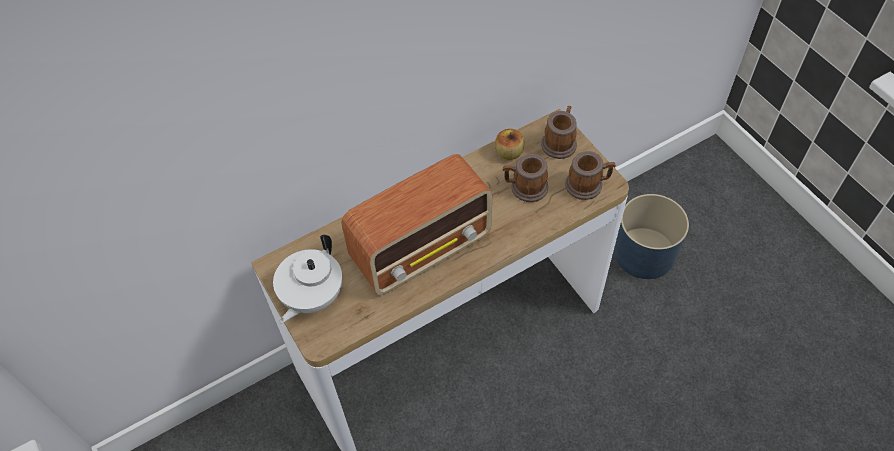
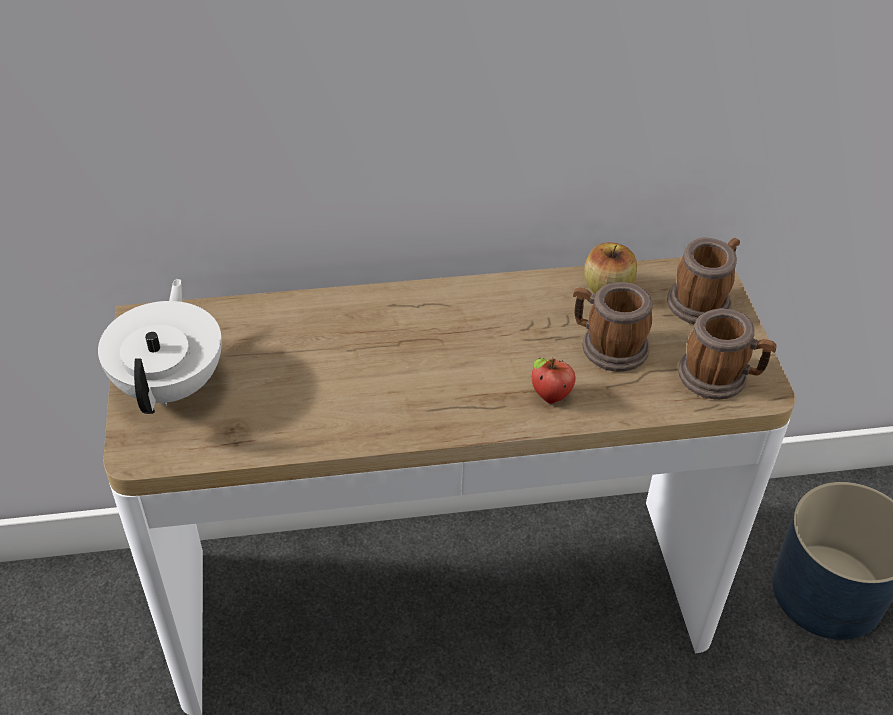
camera: 20 degrees right, 10 degrees down
(312, 297) = (171, 384): white teapot -> white teapot turned 135 degrees clockwise
(423, 249) = (387, 377): radio -> none
(511, 228) = (550, 397): none -> apple

